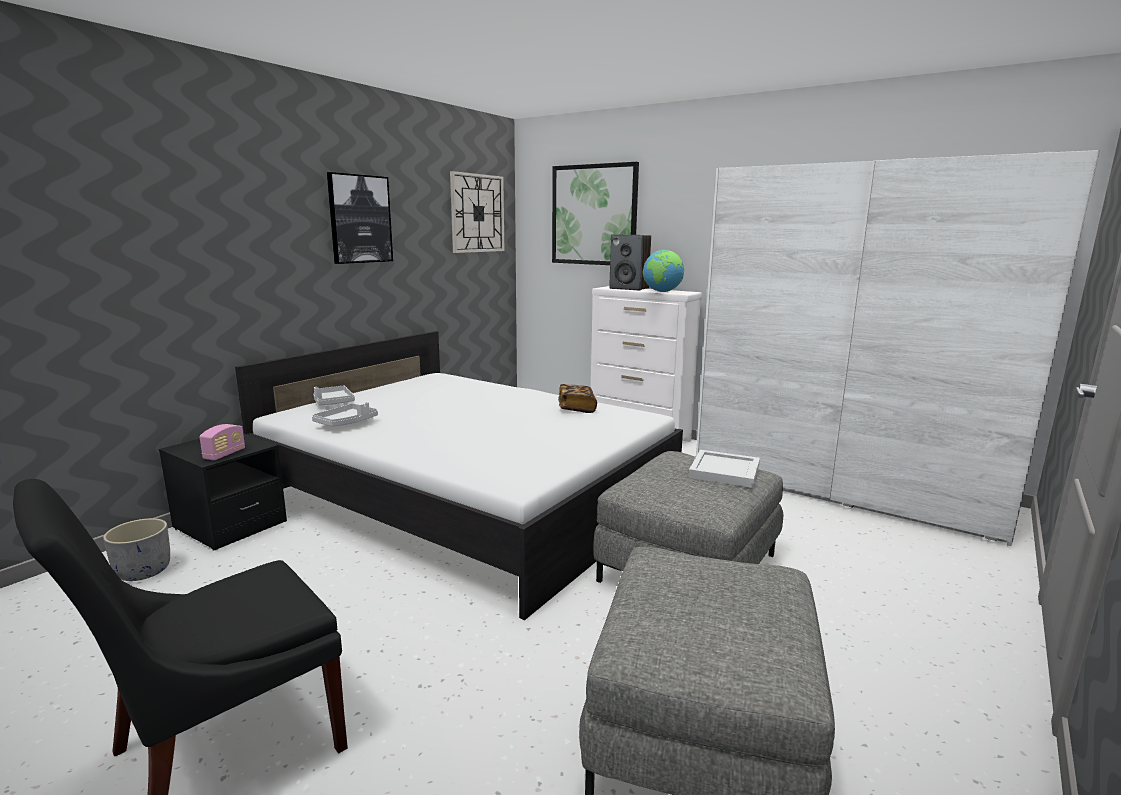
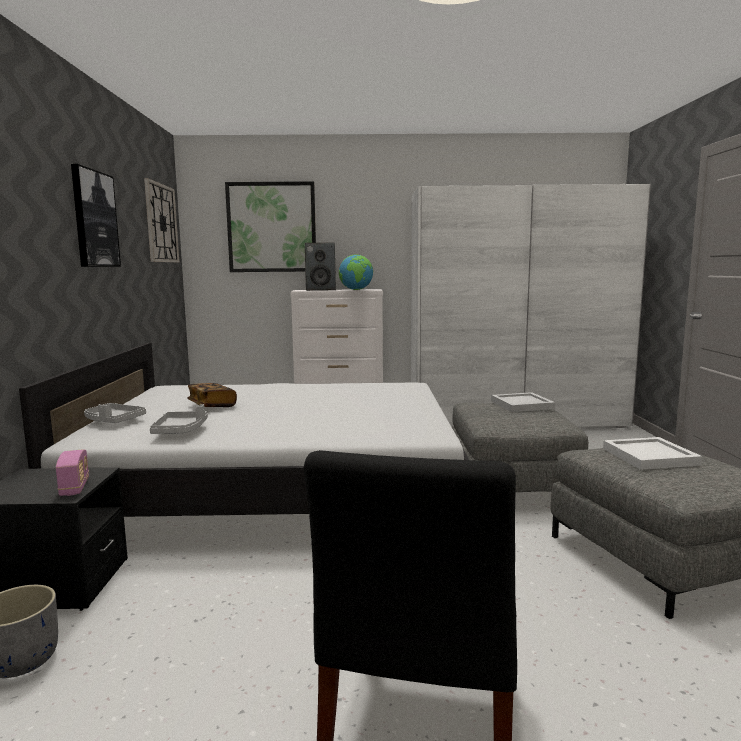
camera: 35 degrees left, 5 degrees down
(576, 408) = (352, 388): book -> book (212, 405)
(704, 589) = (649, 457): none -> white tray

